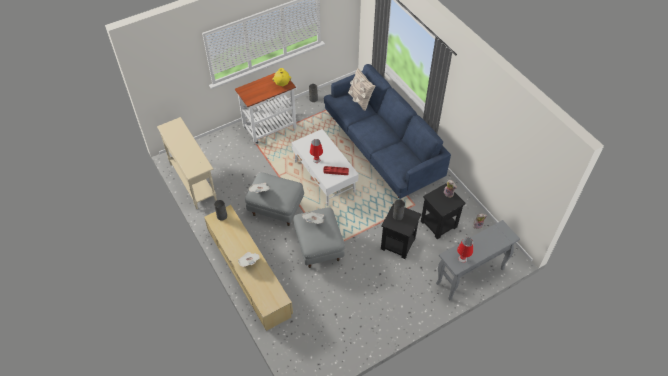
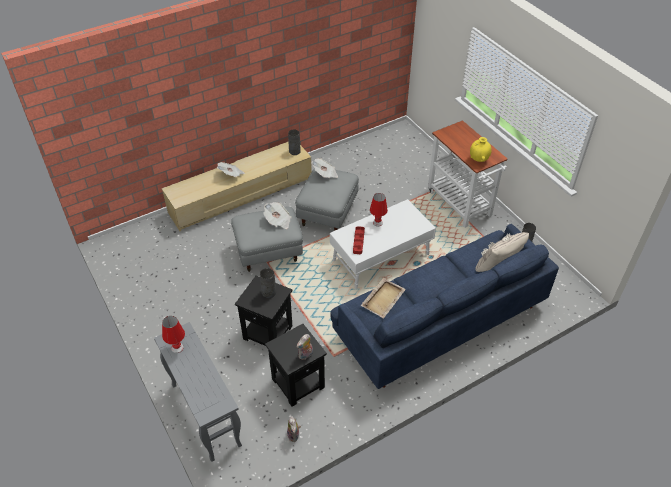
camera: 90 degrees right, 5 degrees down
(193, 181) = (367, 146): beige console table -> none
(391, 157) = (383, 298): none -> beige tray

